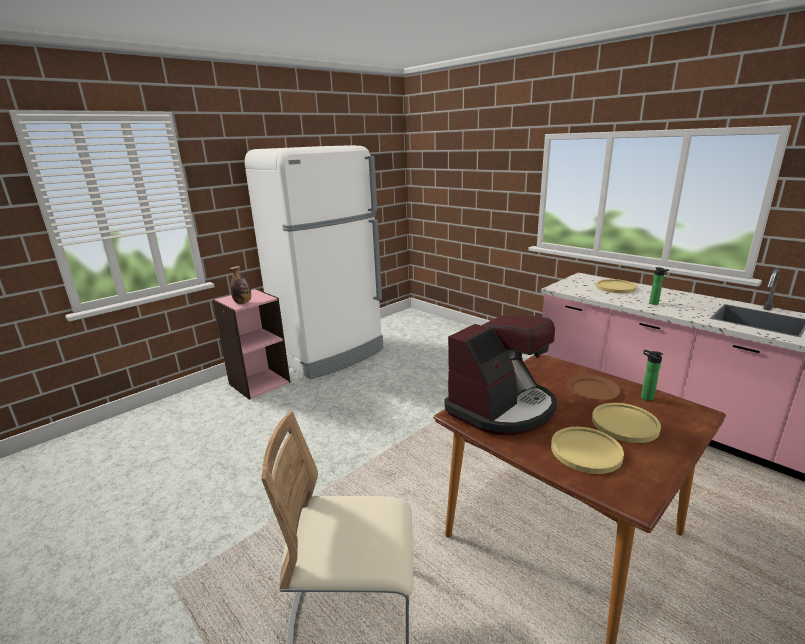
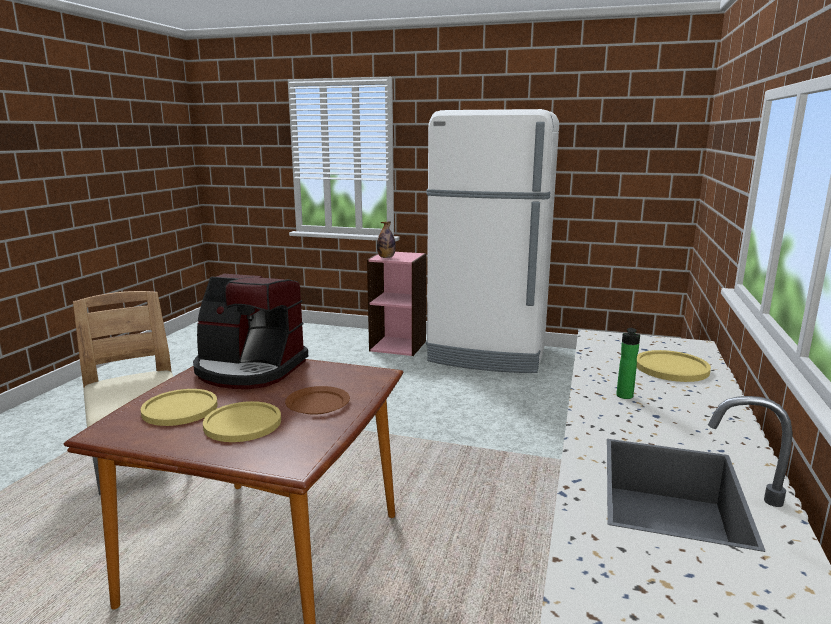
camera: 60 degrees right, 5 degrees down
(645, 397) = (317, 432): bottle -> none

